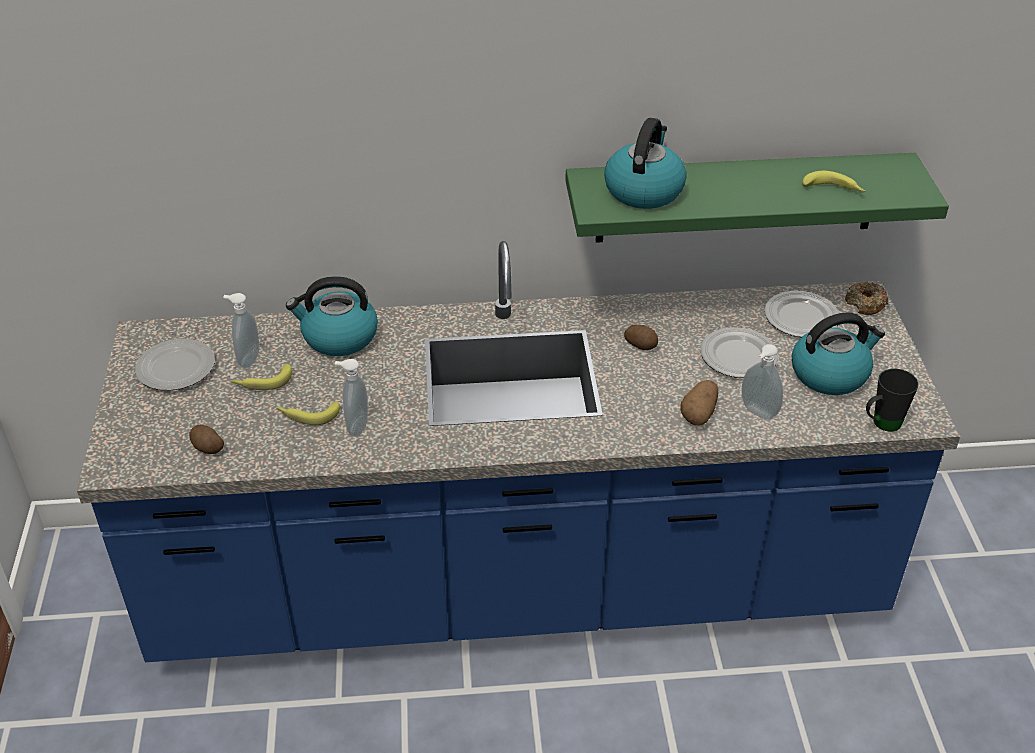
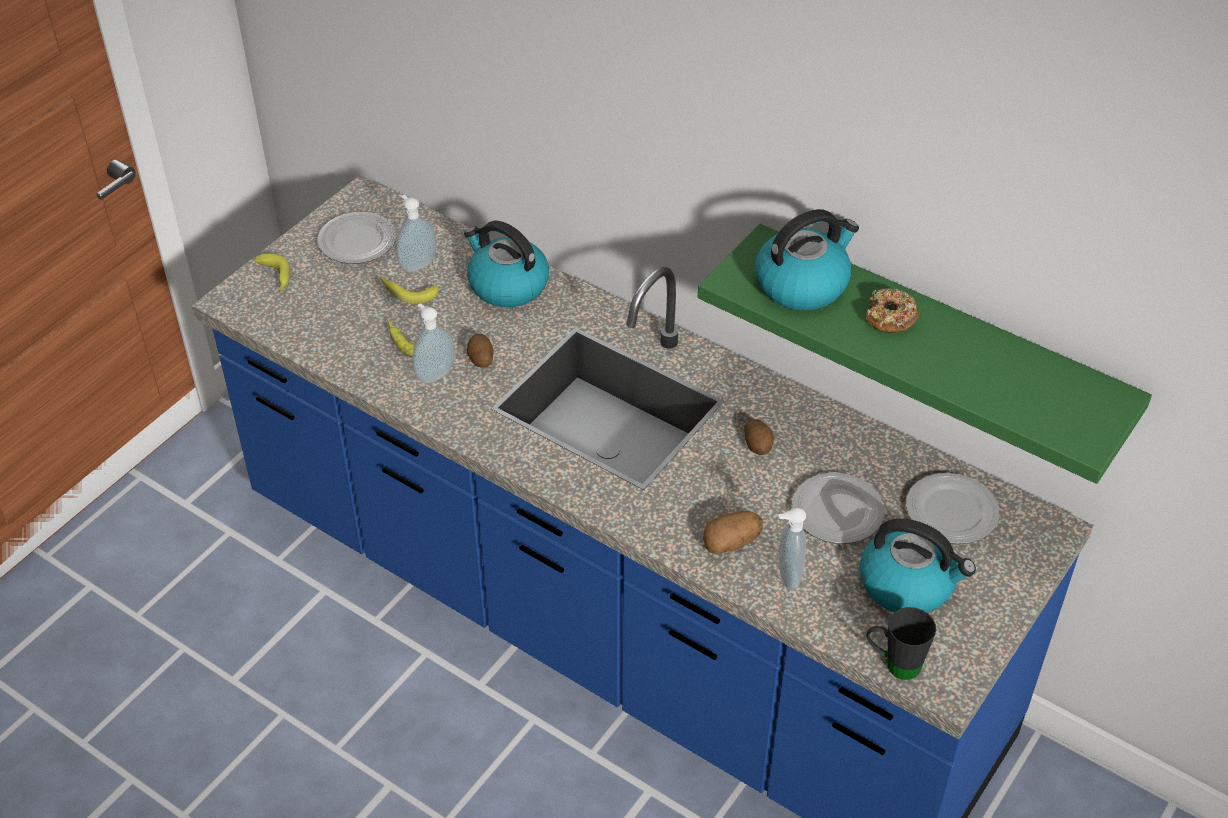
camera: 40 degrees right, 5 degrees up
(207, 448) = (309, 325): potato -> potato (480, 358)
(833, 190) = (996, 386): banana -> banana (275, 278)
(865, 304) = (1041, 538): donut -> donut (890, 318)

